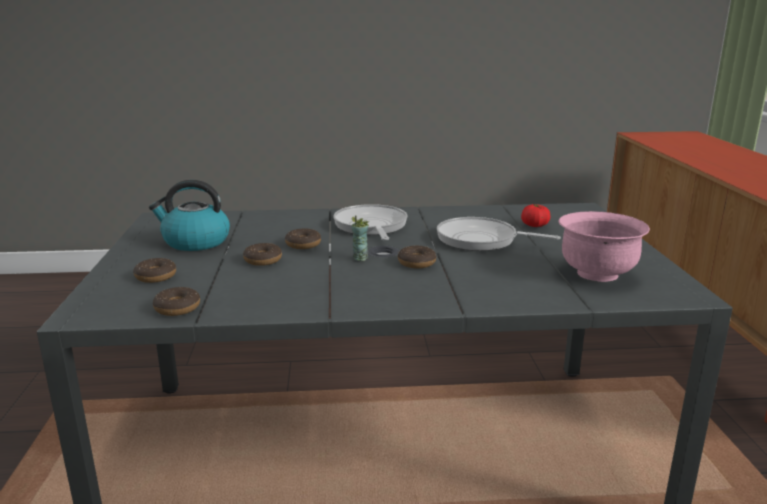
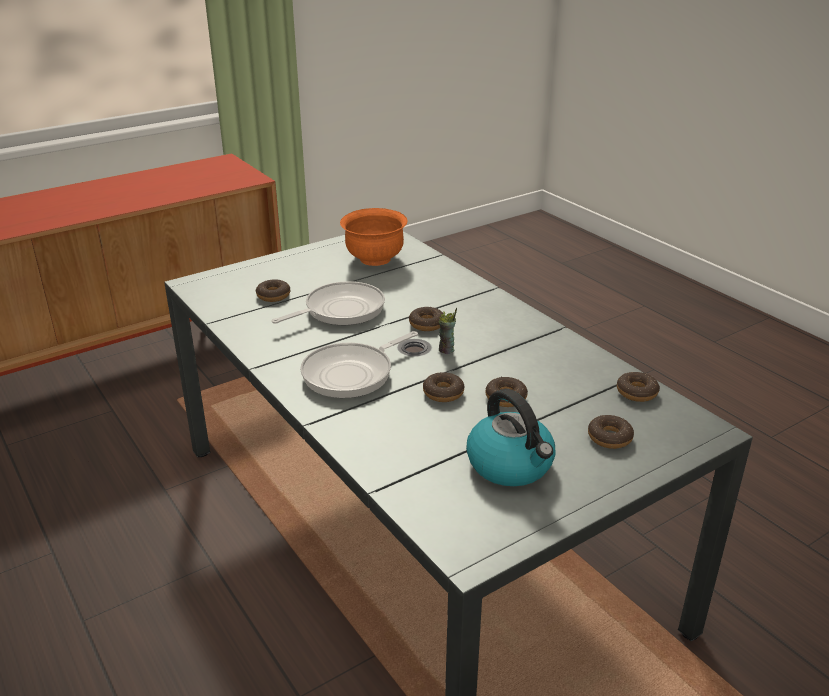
camera: 120 degrees left, 10 degrees up
(481, 240) = (340, 310): frying pan -> frying pan turned 120 degrees counterclockwise
(534, 225) = (273, 295): tomato -> donut
(597, 273) = (374, 259): pink bowl -> orange bowl

